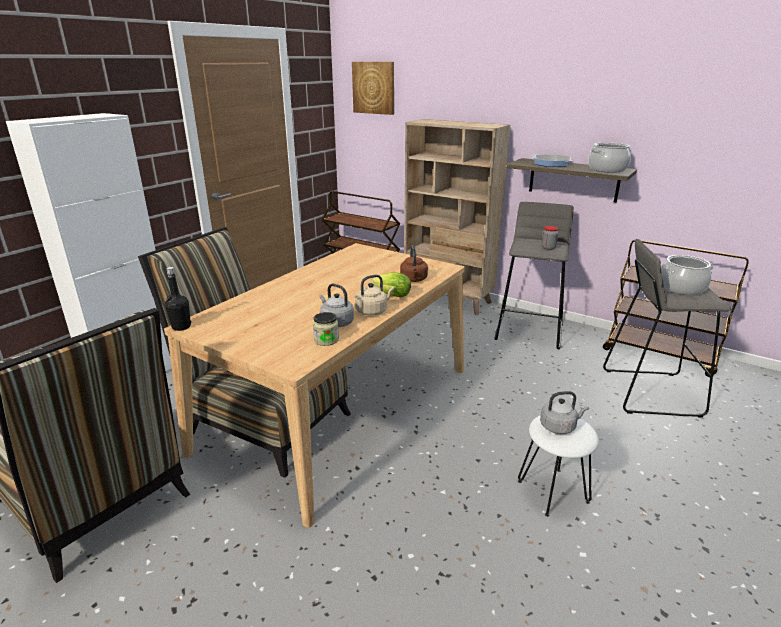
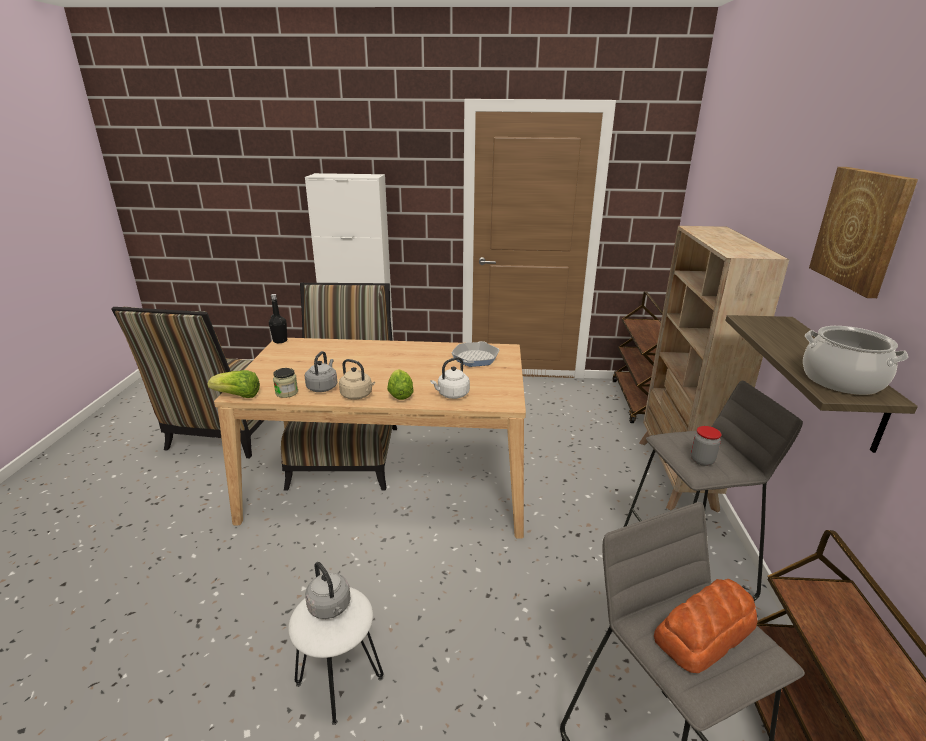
camera: 60 degrees right, 0 degrees up
(301, 366) = (238, 396): none -> lettuce
(374, 88) = (709, 176): picture -> picture (861, 229)
(413, 280) = (451, 395): brown kettle -> white kettle
(551, 164) = (790, 338): frying pan -> frying pan (475, 358)
(681, 287) = (706, 632): cooking pot -> bread

